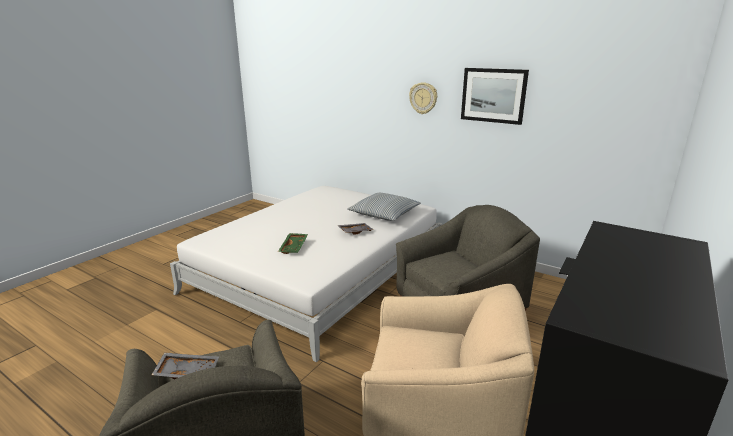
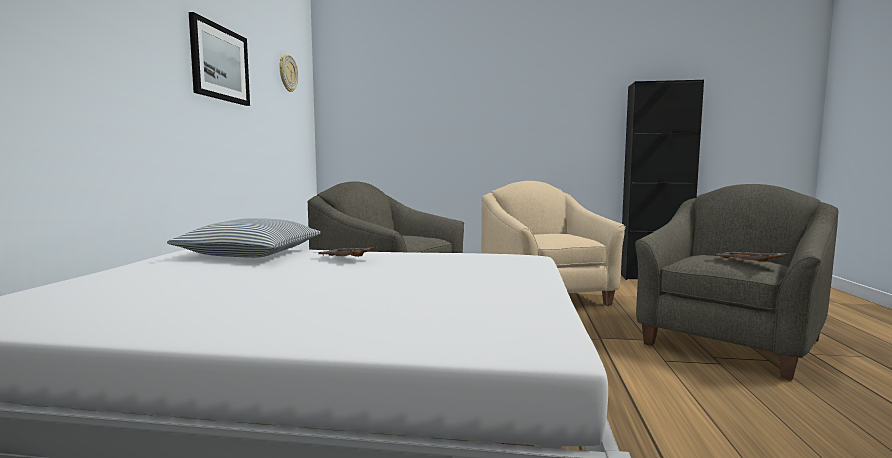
camera: 115 degrees left, 15 degrees down
(294, 247) = (447, 272): green tray -> none
(423, 98) = (136, 46): wall clock -> wall clock (287, 73)

